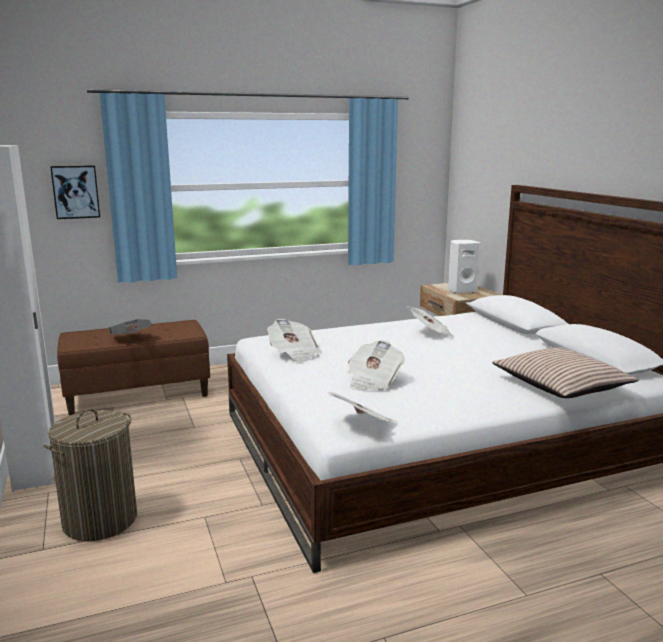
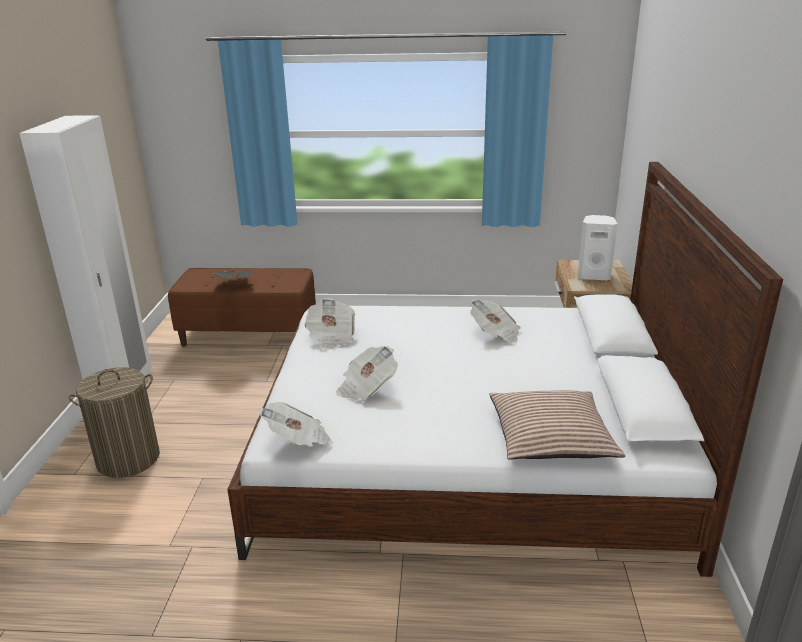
camera: 25 degrees right, 10 degrees up
(75, 192) = (204, 136): picture -> none

